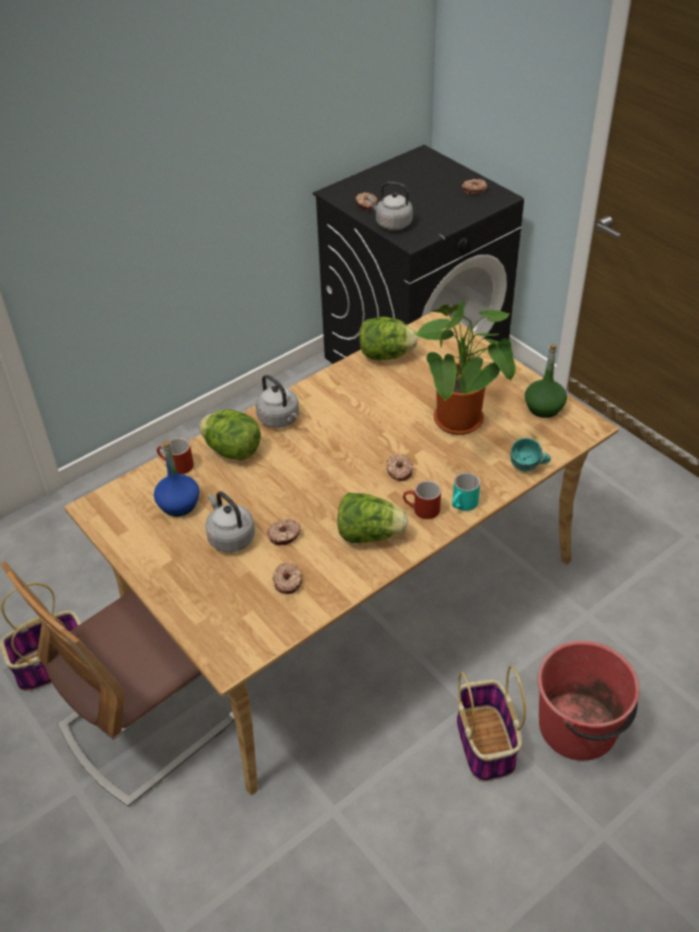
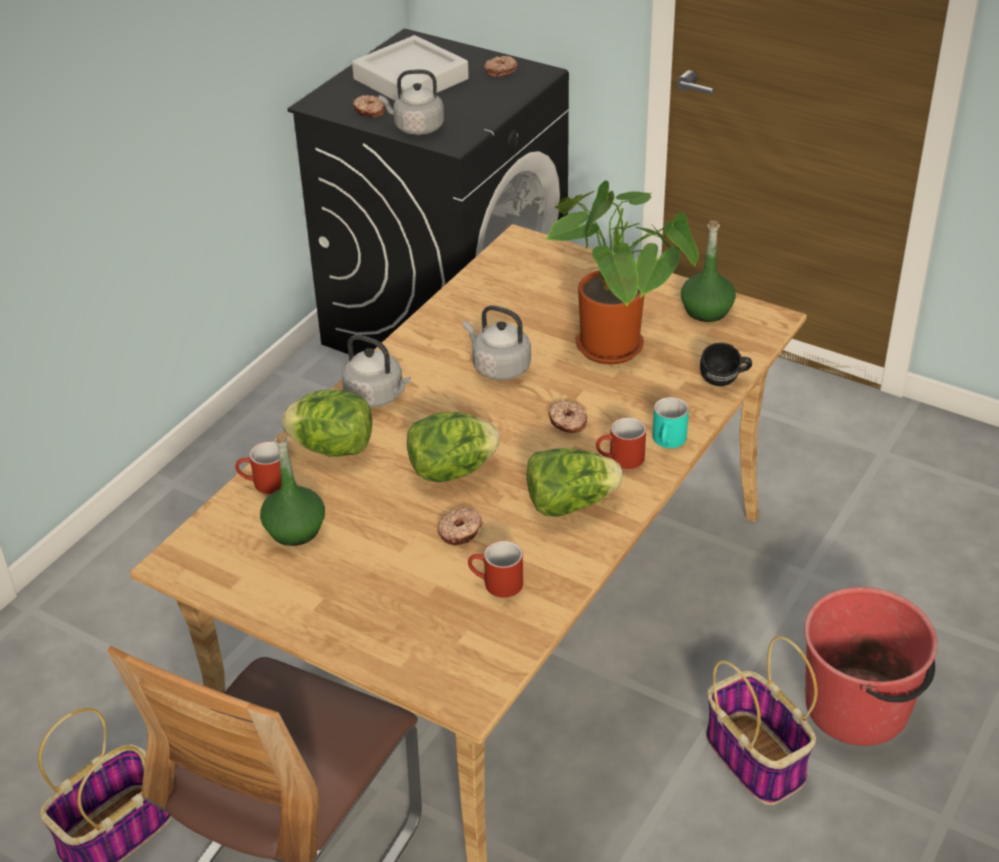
camera: 20 degrees left, 5 degrees down
(179, 504) = (295, 530): blue bottle -> green bottle
(230, 537) = (388, 551): grey kettle -> grey kettle (498, 367)
(288, 581) = (496, 584): donut -> red mug
(386, 355) = (475, 291): lettuce -> lettuce (451, 470)
(407, 185) = (411, 79): none -> grey tray
(528, 467) = (725, 381): turquoise mug -> black mug

